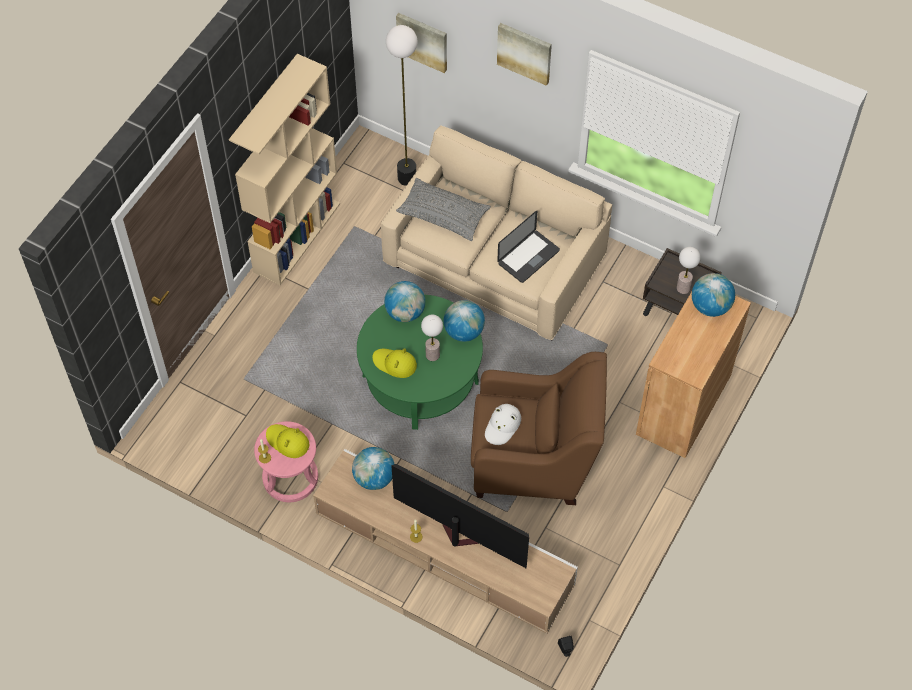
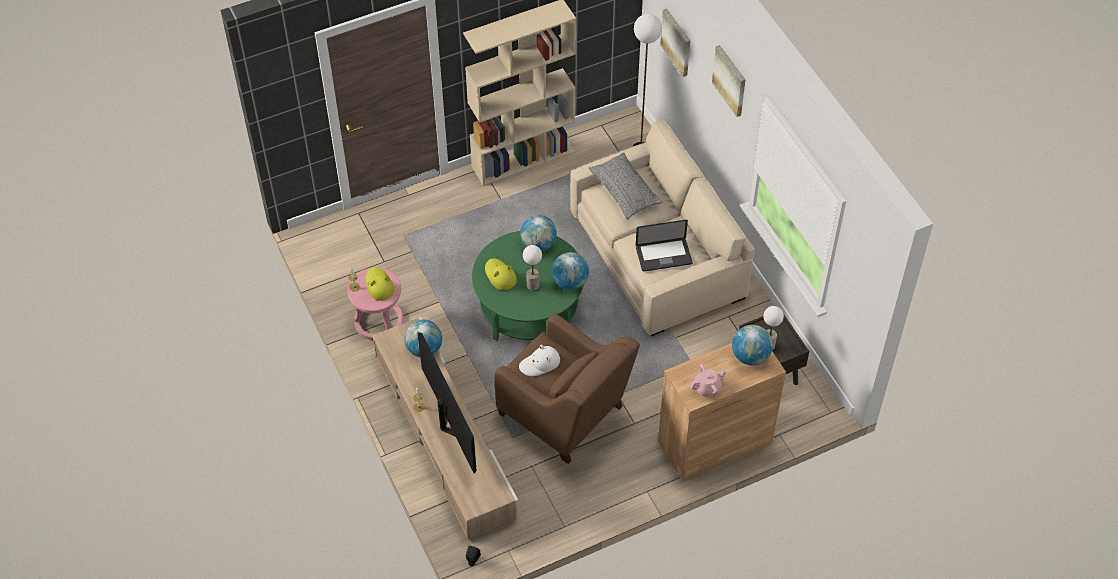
camera: 35 degrees right, 5 degrees down
(699, 358) = (707, 388): none -> pink teapot

